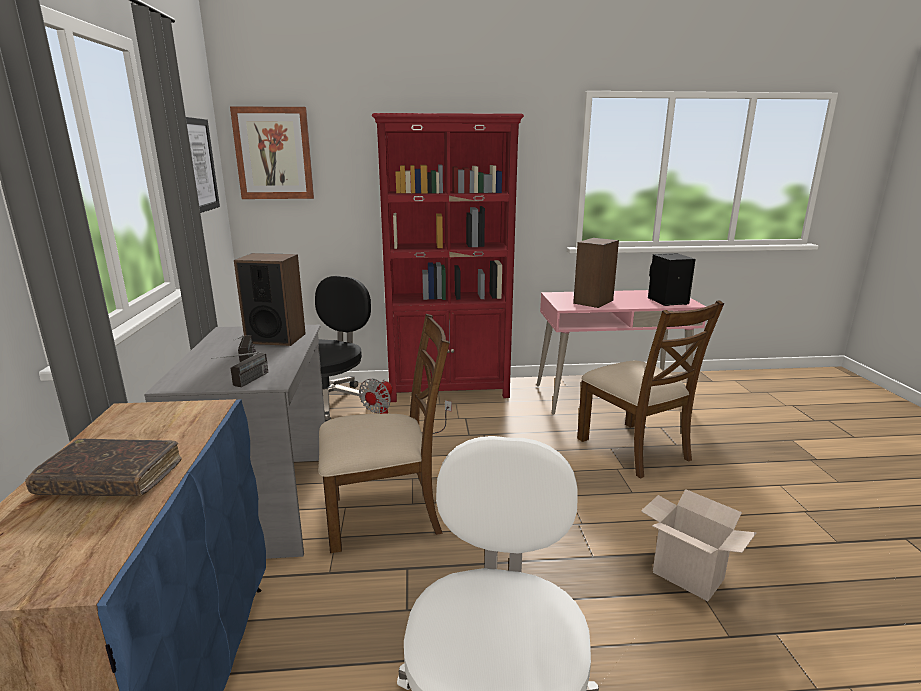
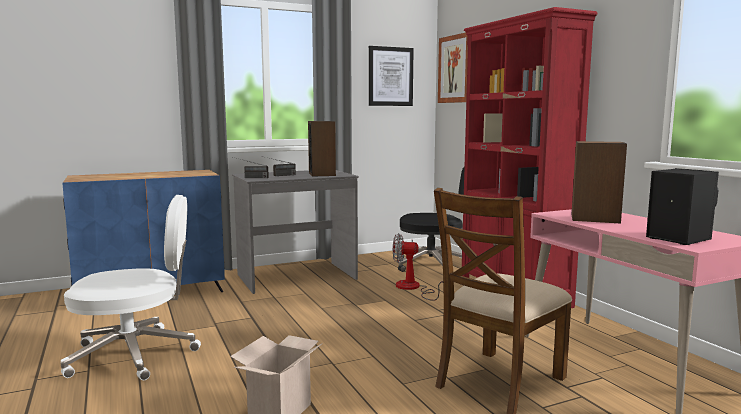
camera: 70 degrees right, 10 degrees down
(111, 479) = (140, 175): brown book -> none
(385, 515) = (303, 303): brown chair -> none

